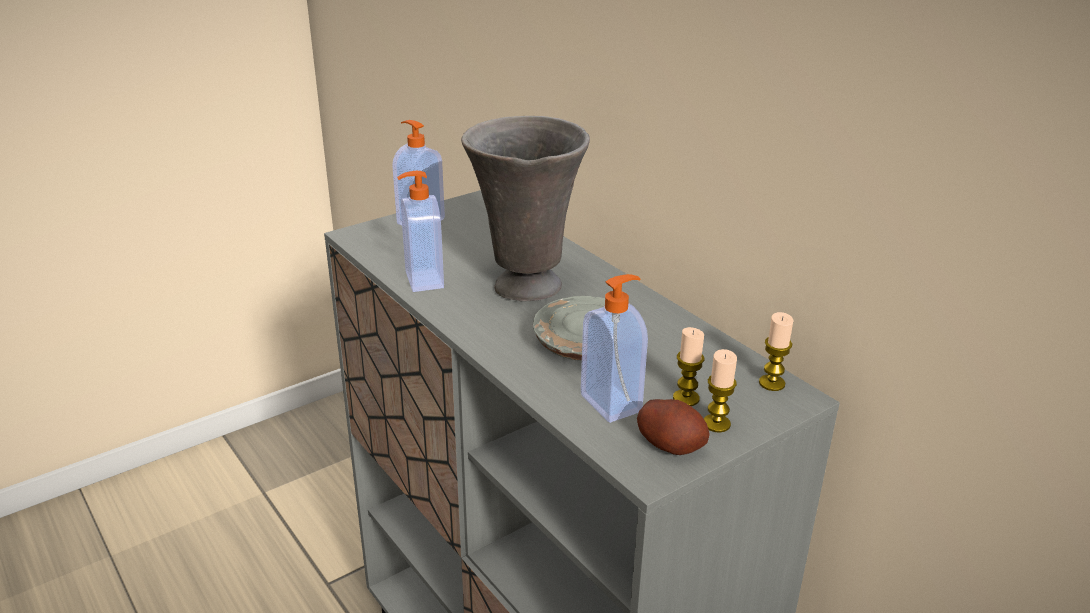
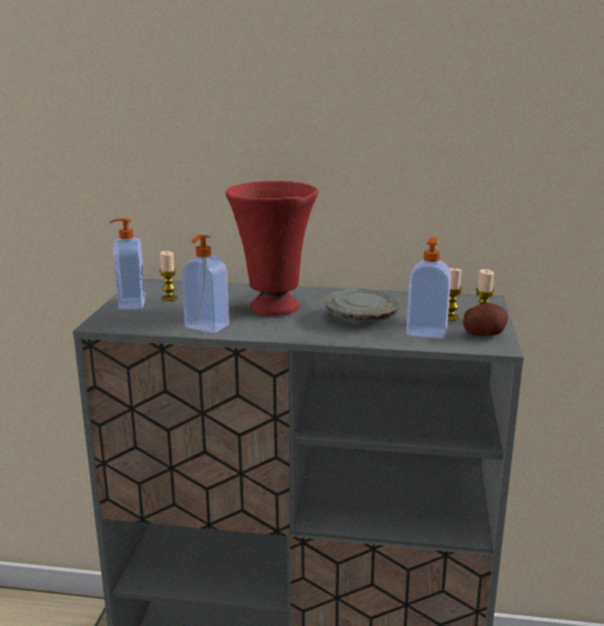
camera: 45 degrees left, 10 degrees down
(524, 287) = (273, 309): grey vase -> red vase
(772, 383) = (468, 299): candle -> candle (169, 298)

